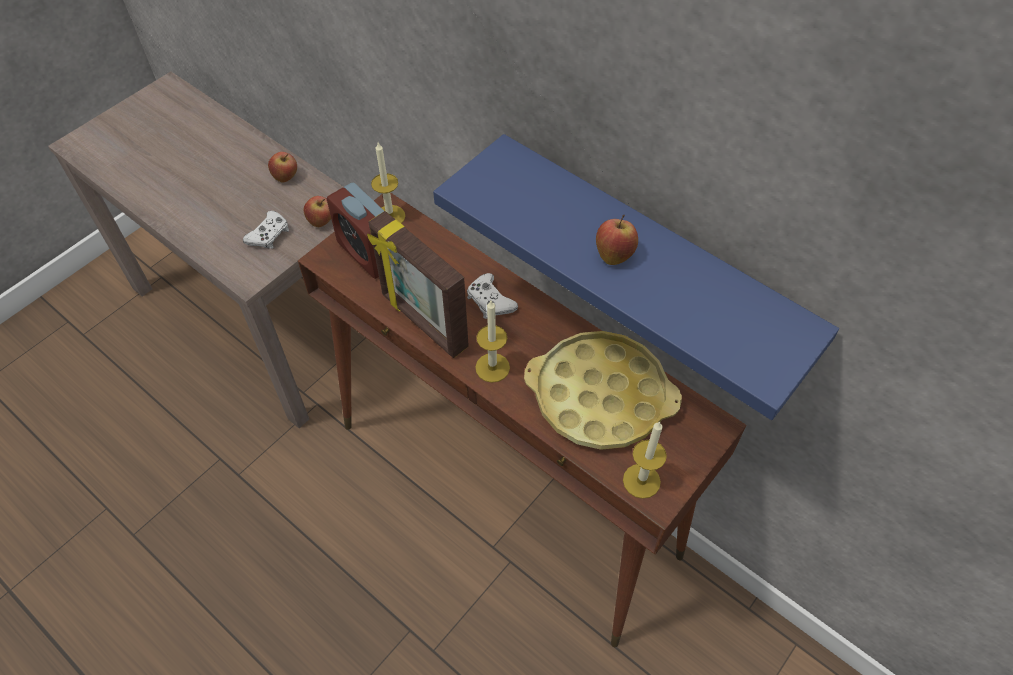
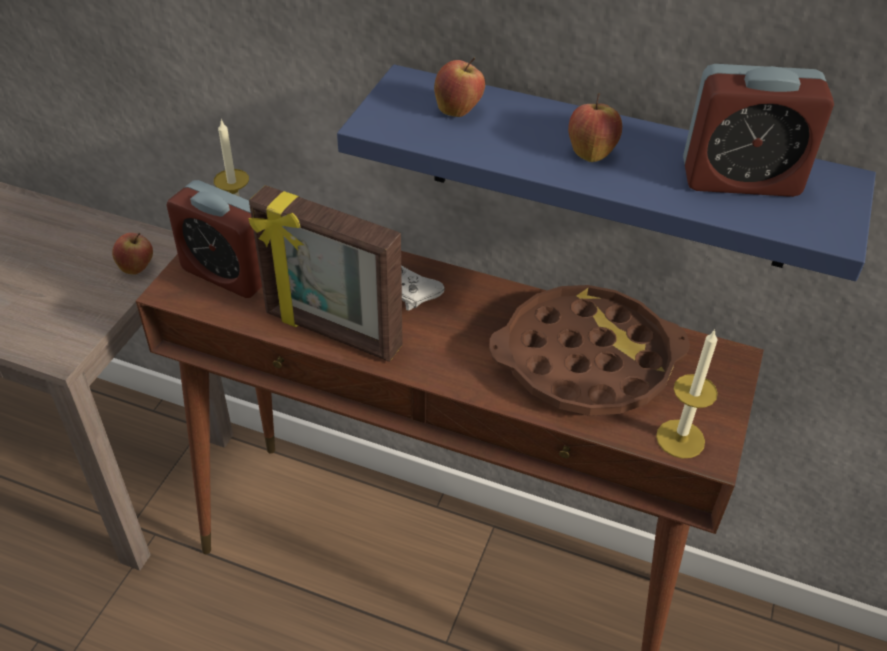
camera: 20 degrees left, 10 degrees down
(269, 235) = (70, 297): white game controller -> none
(286, 177) = (70, 229): apple -> apple (458, 110)
(492, 367) = (442, 361): candle -> none
(600, 396) = (586, 360): yellow tray -> brown tray
(720, 308) = (740, 179): none -> alarm clock

